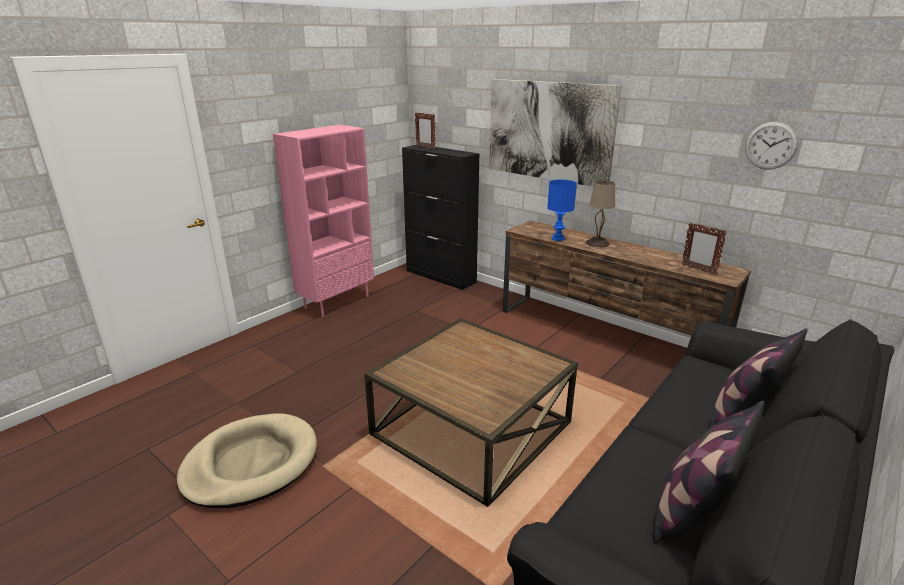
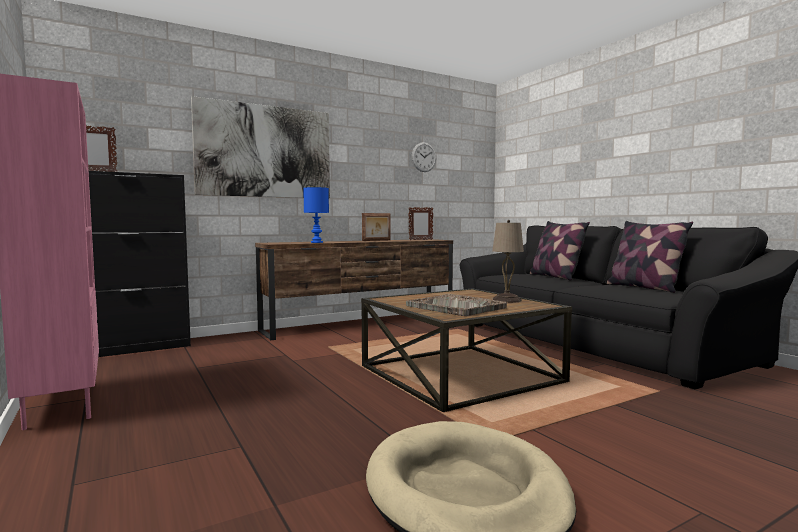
camera: 70 degrees left, 20 degrees down
(442, 369) = (456, 307): none -> grey tray
(597, 243) = (343, 241): beige table lamp -> beige table lamp (506, 300)
(644, 252) = (376, 240): none -> picture frame

